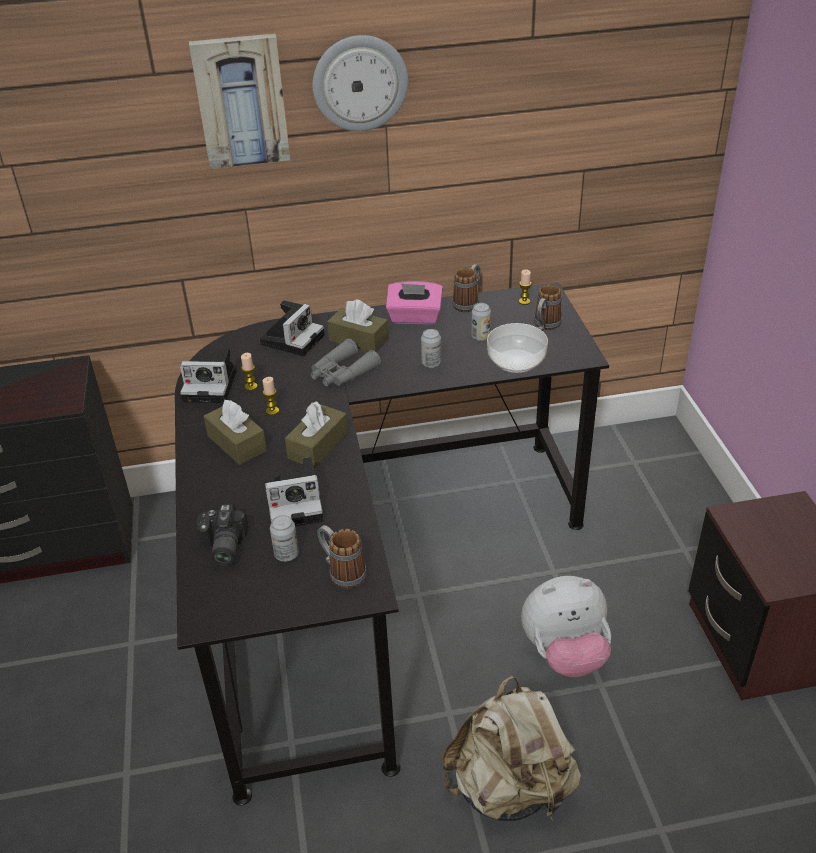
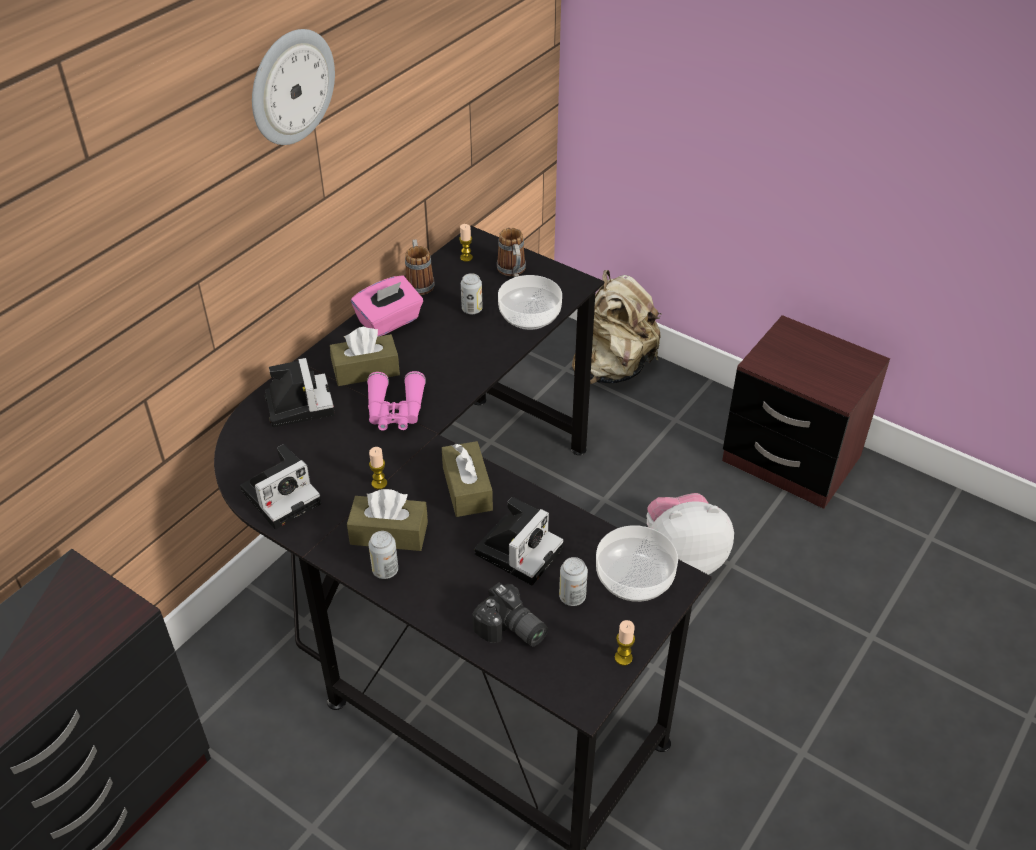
camera: 45 degrees left, 5 degrees up
(241, 101) = (184, 154): picture -> none
(251, 386) = (324, 473): candle -> candle (623, 658)
(342, 373) = (395, 411): grey binoculars -> pink binoculars
(342, 571) = (633, 578): mug -> bowl
(431, 363) = (462, 357): can -> can (385, 570)
(510, 788) = (755, 687): beige backpack -> beige backpack (612, 368)
(564, 653) = (682, 559): plush toy -> plush toy turned 135 degrees counterclockwise

